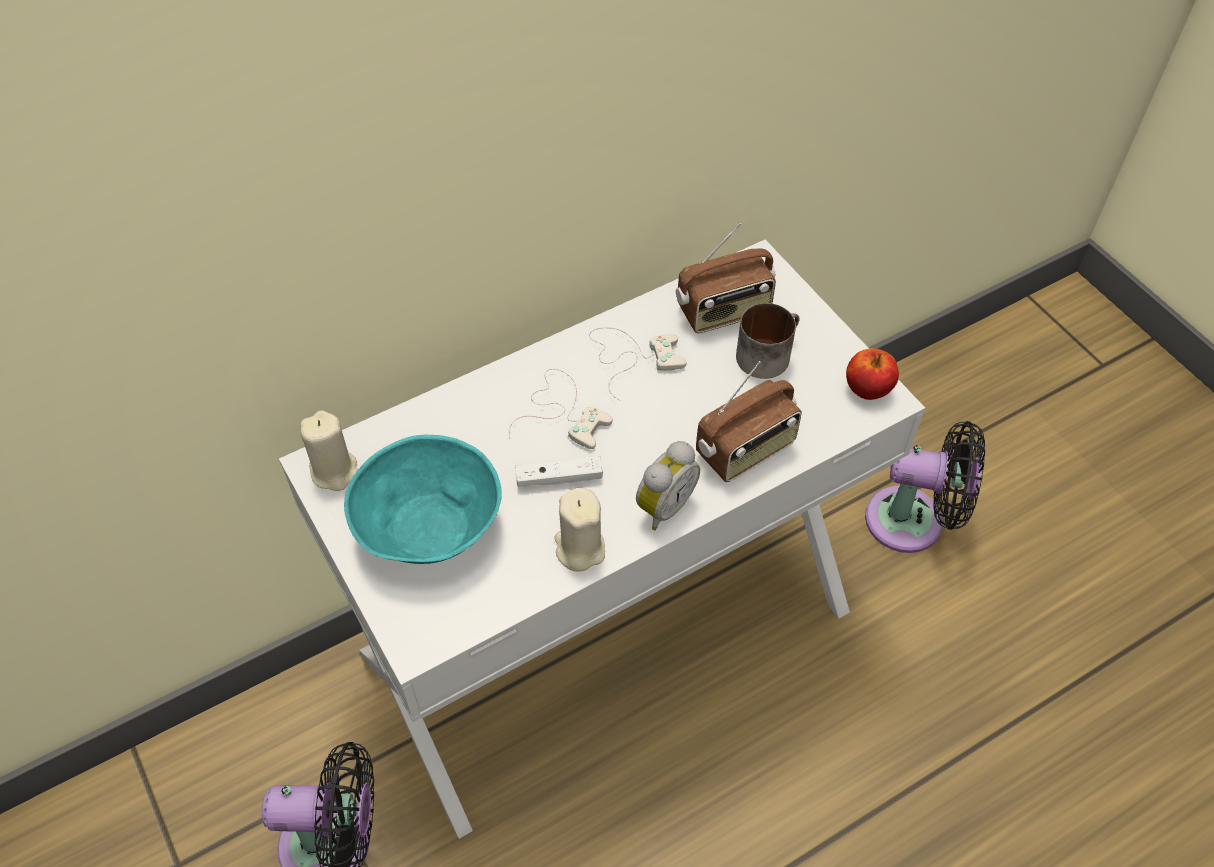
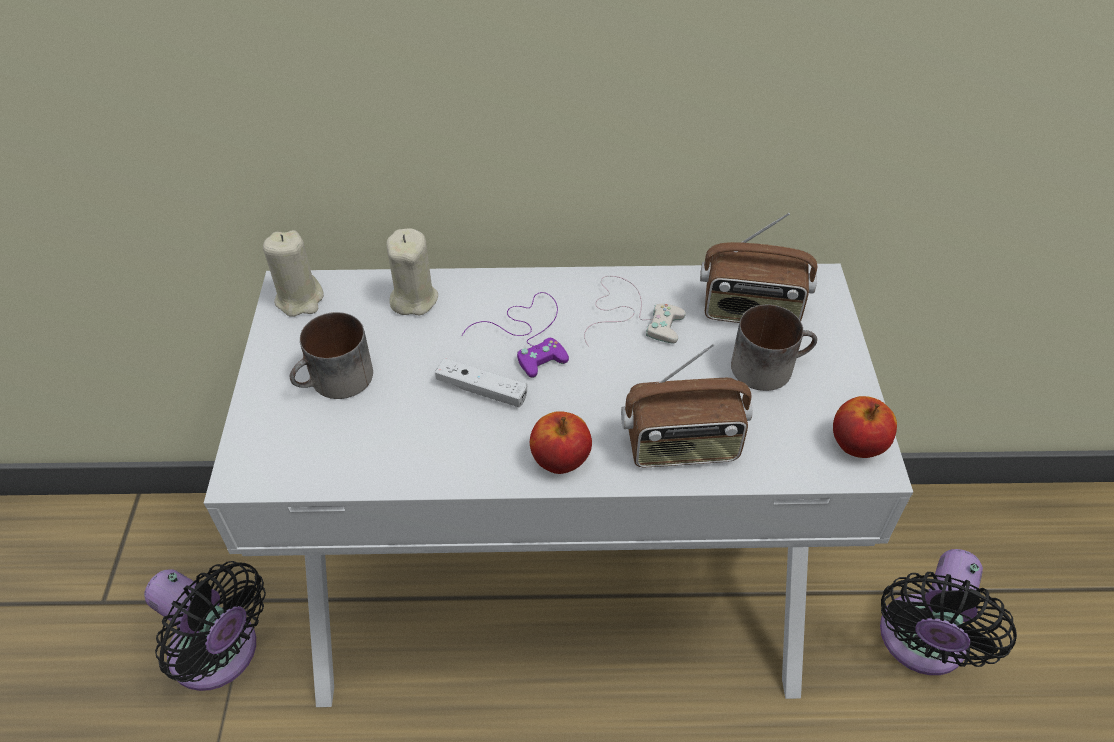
camera: 30 degrees right, 5 degrees down
(430, 529) = (336, 382): turquoise bowl -> mug
(562, 411) = (529, 334): white game controller -> purple game controller
(579, 548) = (451, 461): beige candle -> beige candle (413, 299)
(663, 505) = (560, 460): alarm clock -> apple
(913, 522) = (920, 643): black fan -> black fan turned 75 degrees clockwise

